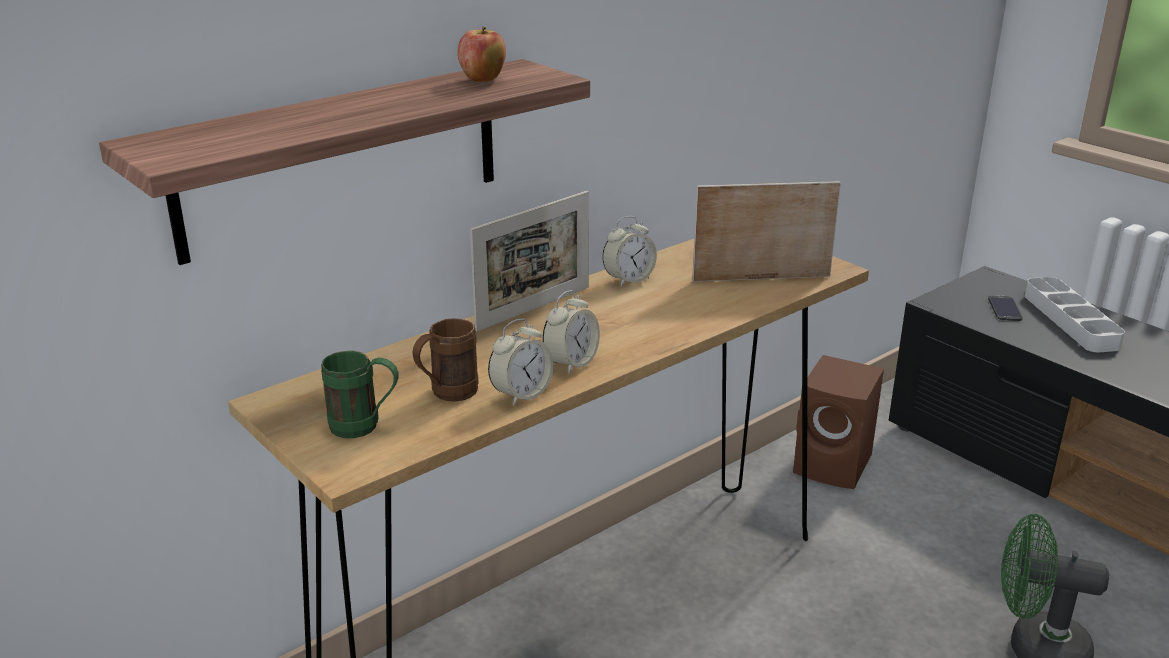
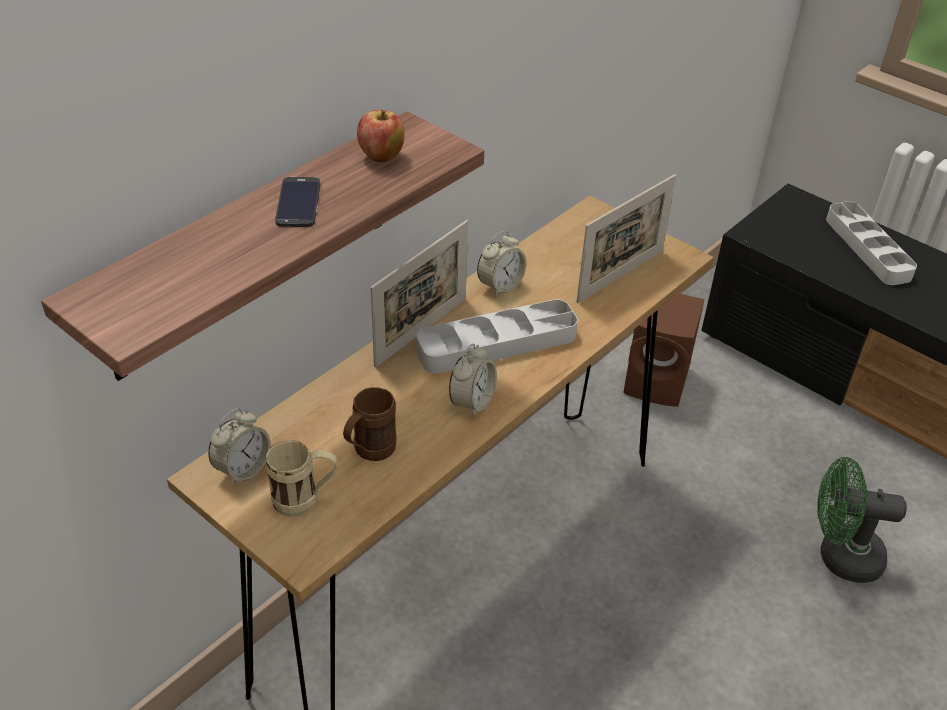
camera: 10 degrees left, 15 degrees up
(365, 427) = (305, 501): green mug -> beige mug
(521, 394) = (436, 446): alarm clock -> alarm clock (242, 469)
(612, 321) = (497, 343): none -> grey tray
(761, 278) = (620, 276): picture frame -> picture frame turned 150 degrees clockwise
(1004, 309) = (810, 237): phone -> phone (298, 202)

